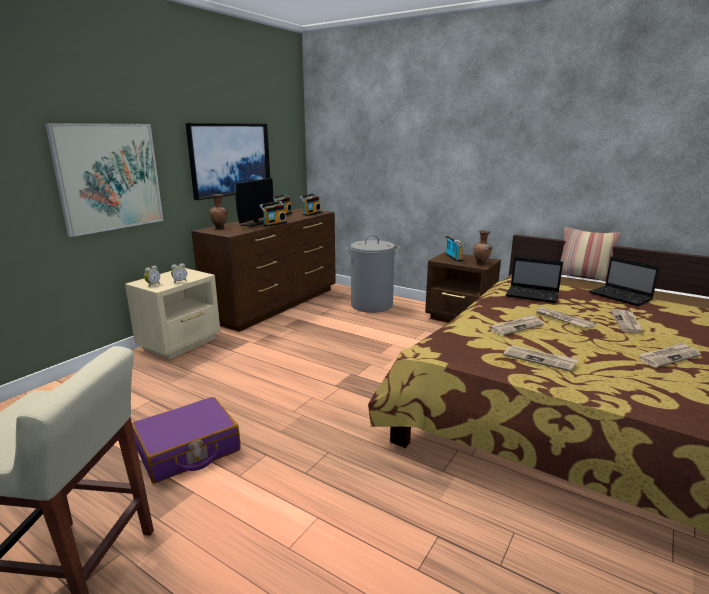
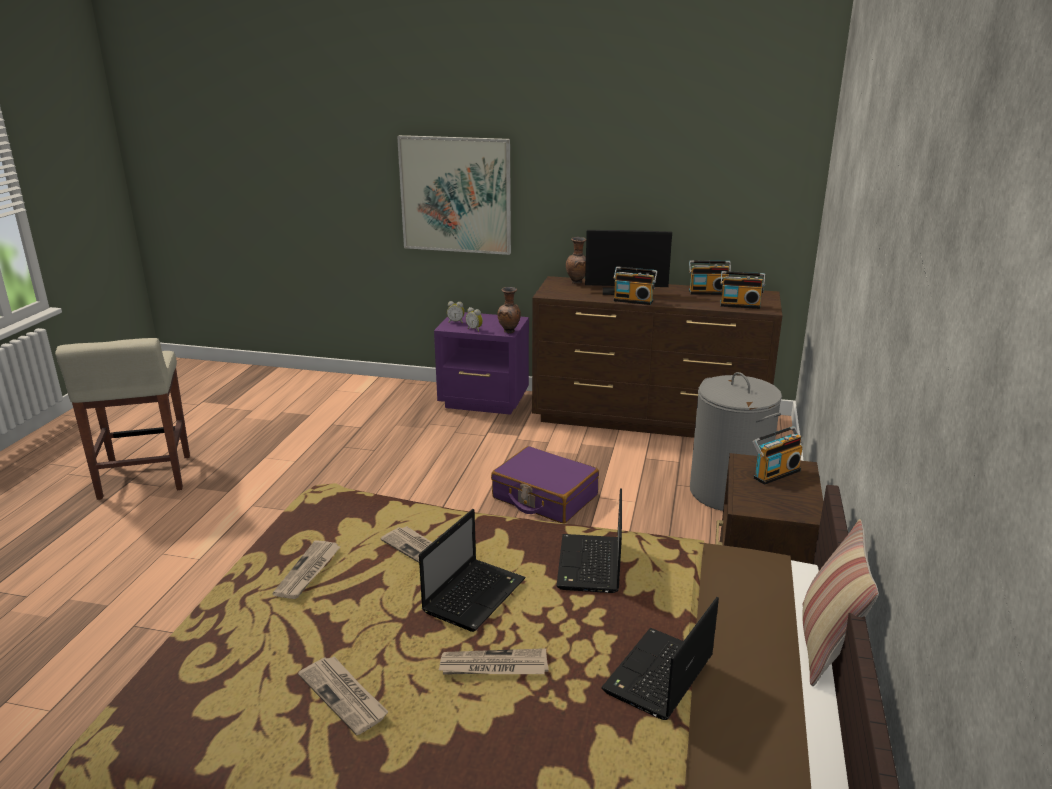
camera: 70 degrees right, 5 degrees up
(181, 344) = (485, 401): beige nightstand -> purple nightstand
(188, 450) = (285, 470): purple suitcase -> purple suitcase (544, 497)
(230, 159) = (635, 193): picture -> none
(481, 263) = (767, 505): brown vase -> brown vase (509, 332)
(563, 319) = (475, 594): newspaper -> laptop

